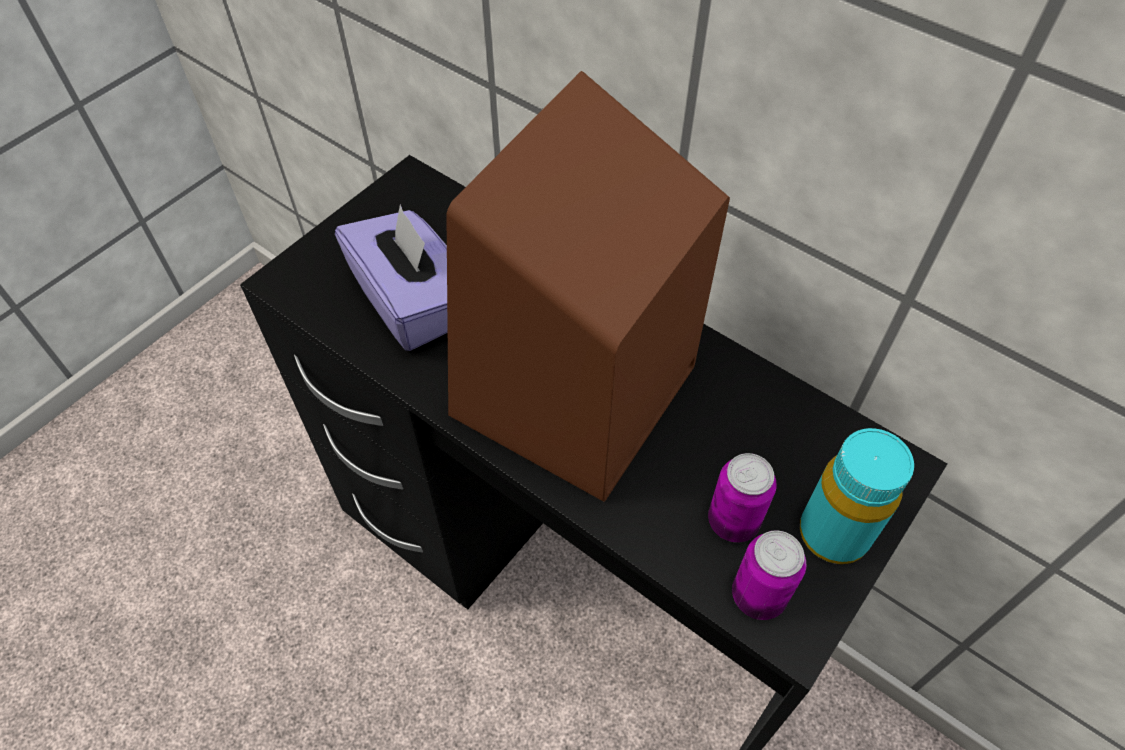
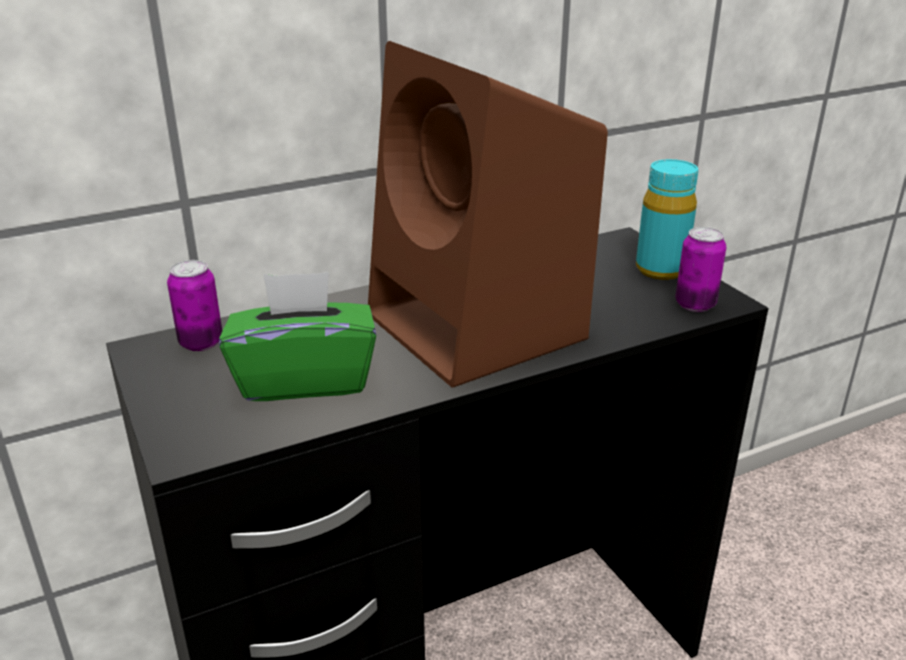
camera: 65 degrees left, 25 degrees down
(414, 303) = (305, 379): purple tissue box -> green tissue box
(733, 521) = (633, 298): can -> can (201, 343)

